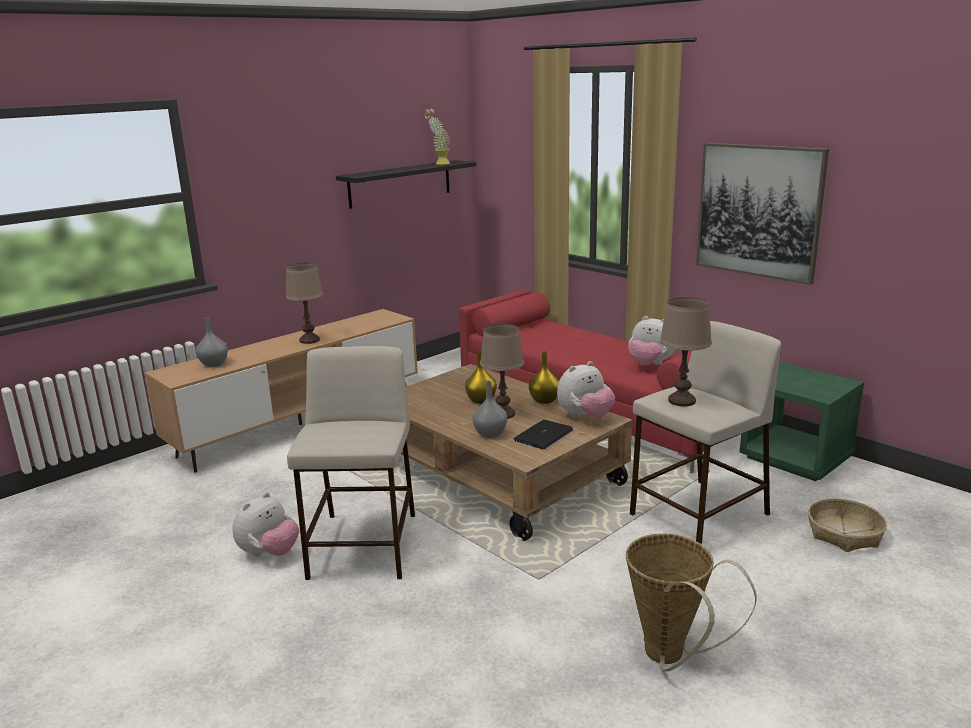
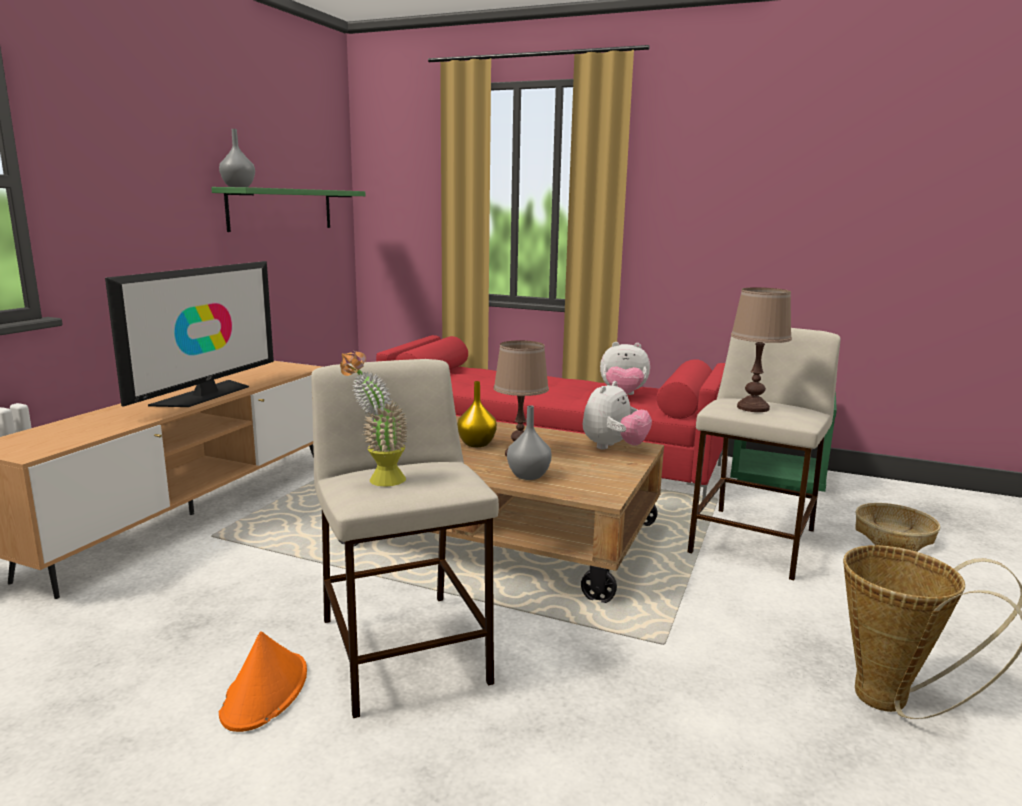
camera: 25 degrees left, 5 degrees down
(213, 364) = (76, 430): grey vase -> grey vase (238, 187)
(269, 553) = (265, 692): plush toy -> orange hat
(309, 340) = (205, 394): brown table lamp -> television
(400, 183) = (281, 209): black shelf -> green shelf
(439, 163) = (324, 189): potted plant -> potted plant (377, 480)
(543, 435) = (591, 470): laptop -> none
(544, 400) = (549, 437): yellow vase -> none
(758, 211) = (715, 228): picture -> none

